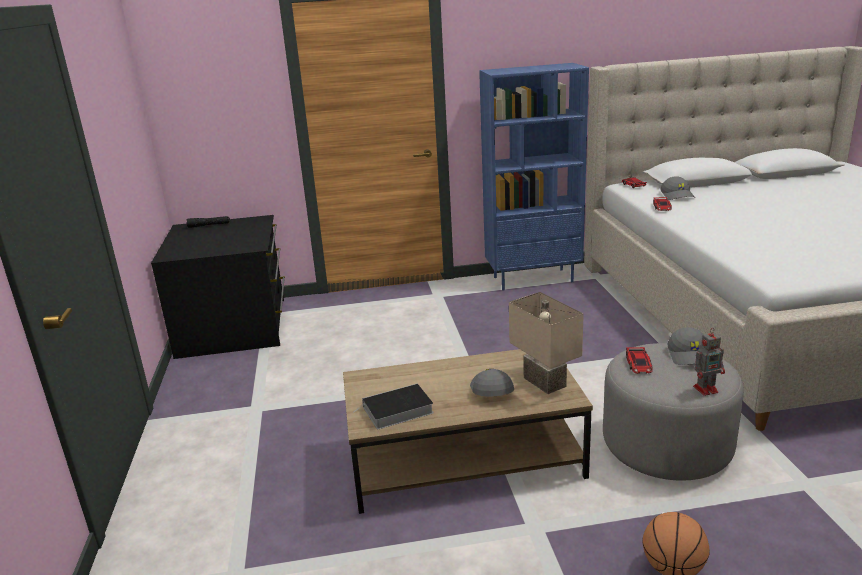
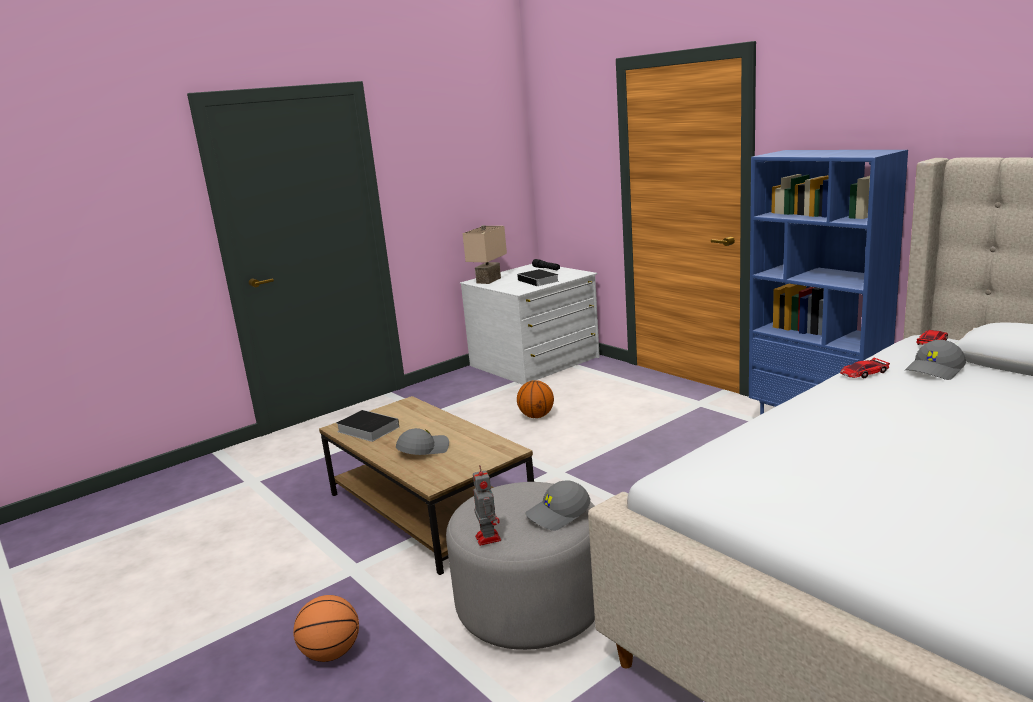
camera: 60 degrees right, 5 degrees down
(235, 327) = (535, 362): black dresser -> white dresser
(242, 235) = (539, 281): none -> book
(355, 358) = (536, 416): none -> basketball
(546, 382) = (456, 466): beige table lamp -> beige table lamp (489, 280)
(638, 364) = (512, 493): toy car -> none
(706, 389) = (487, 537): toy robot -> toy robot turned 150 degrees counterclockwise

